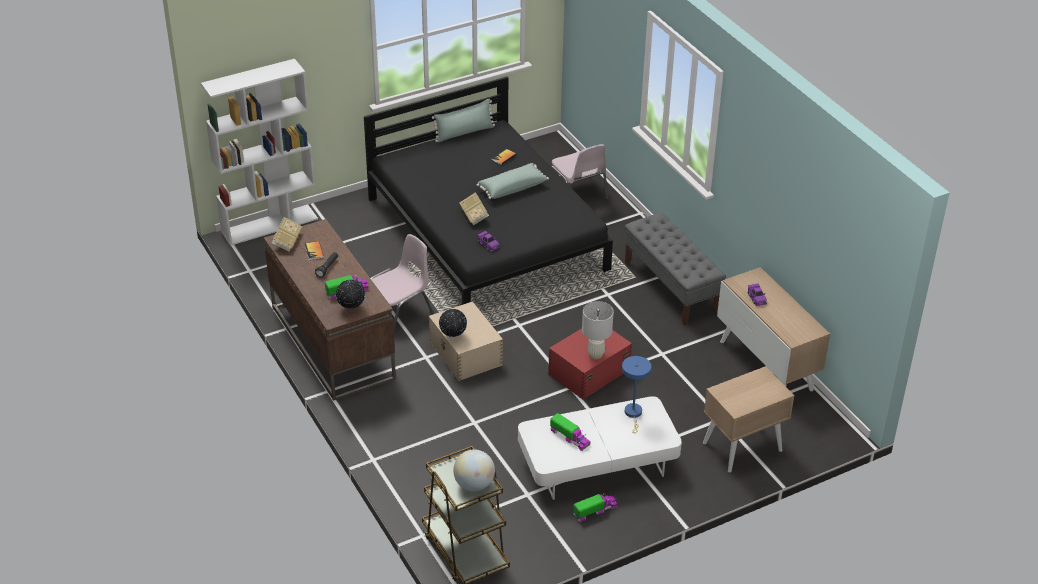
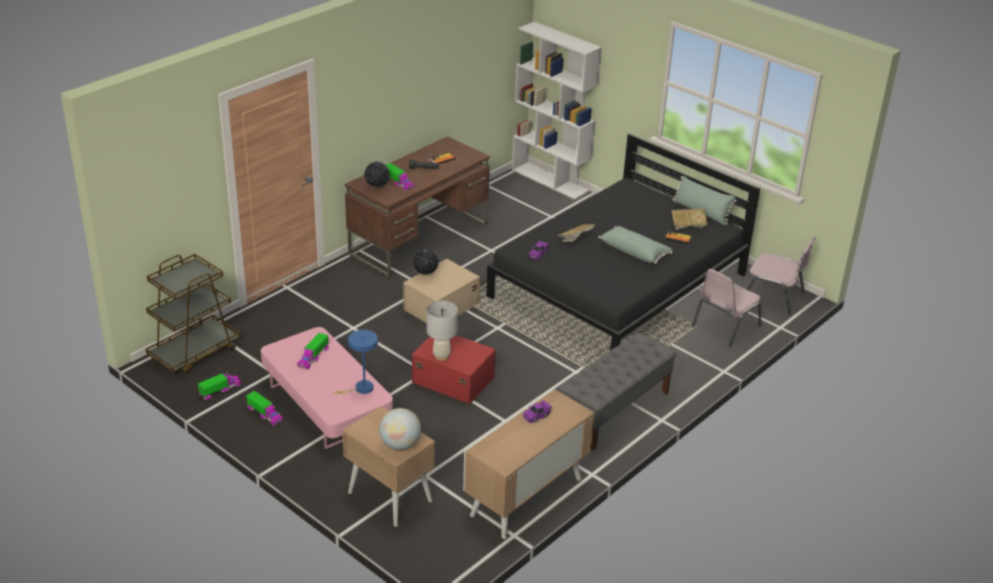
camera: 70 degrees right, 5 degrees down
(287, 241) = (448, 146): book -> book (688, 225)
(398, 311) = (478, 262): pink chair -> pink chair (774, 296)
(474, 484) = (180, 283): globe -> globe (400, 444)
(541, 539) = (220, 390): none -> toy truck
(597, 464) = (327, 406): white coffee table -> pink coffee table

